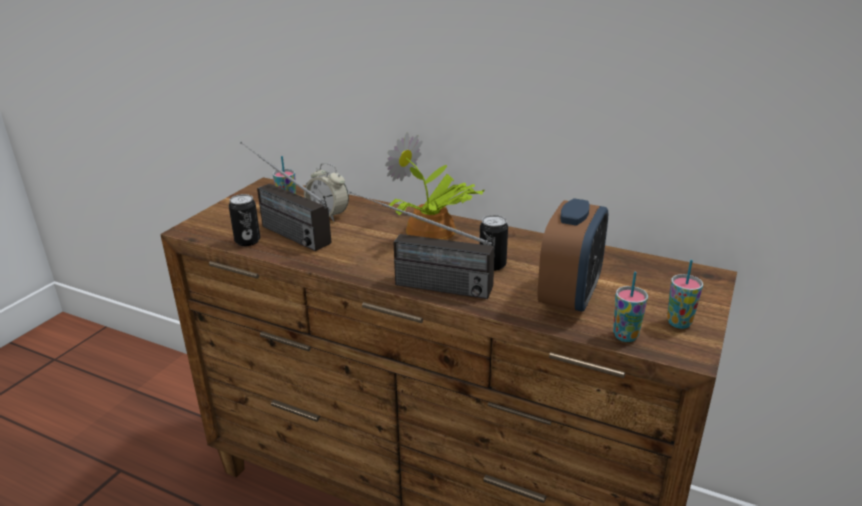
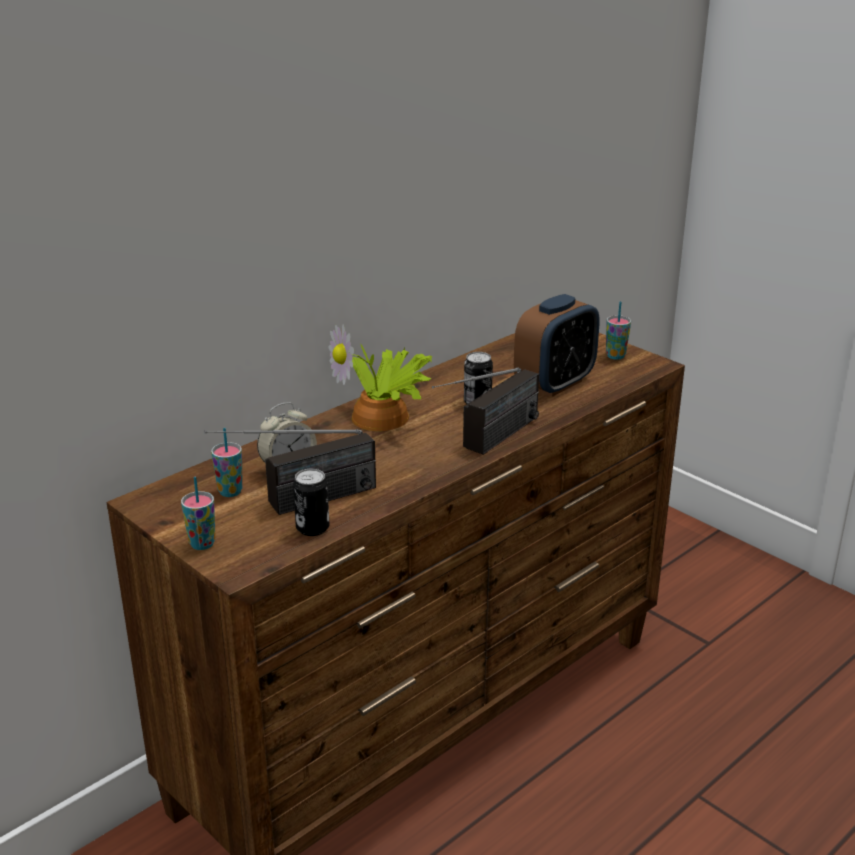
camera: 70 degrees left, 0 degrees up
(569, 297) = (555, 384): alarm clock -> alarm clock turned 90 degrees clockwise
(625, 336) = (623, 378): cup -> cup (202, 544)

